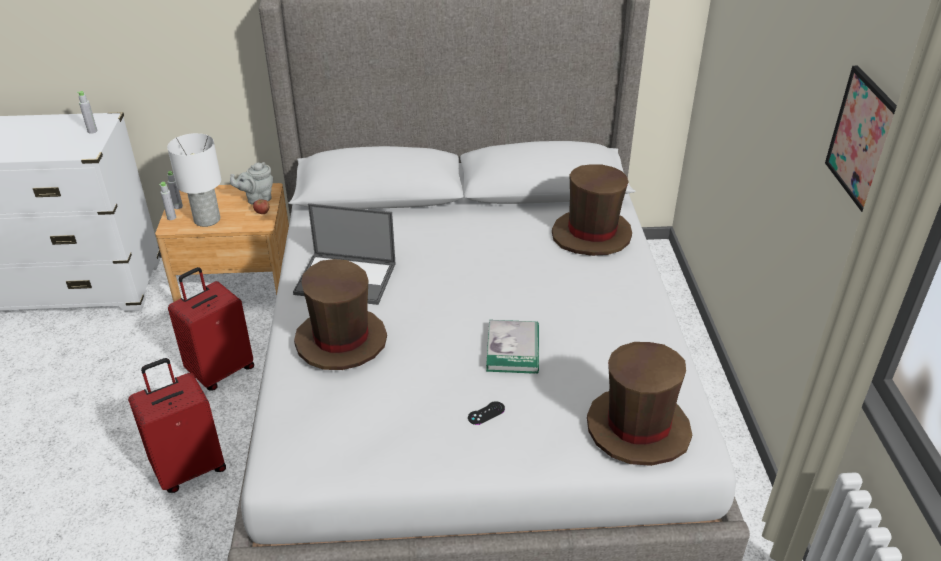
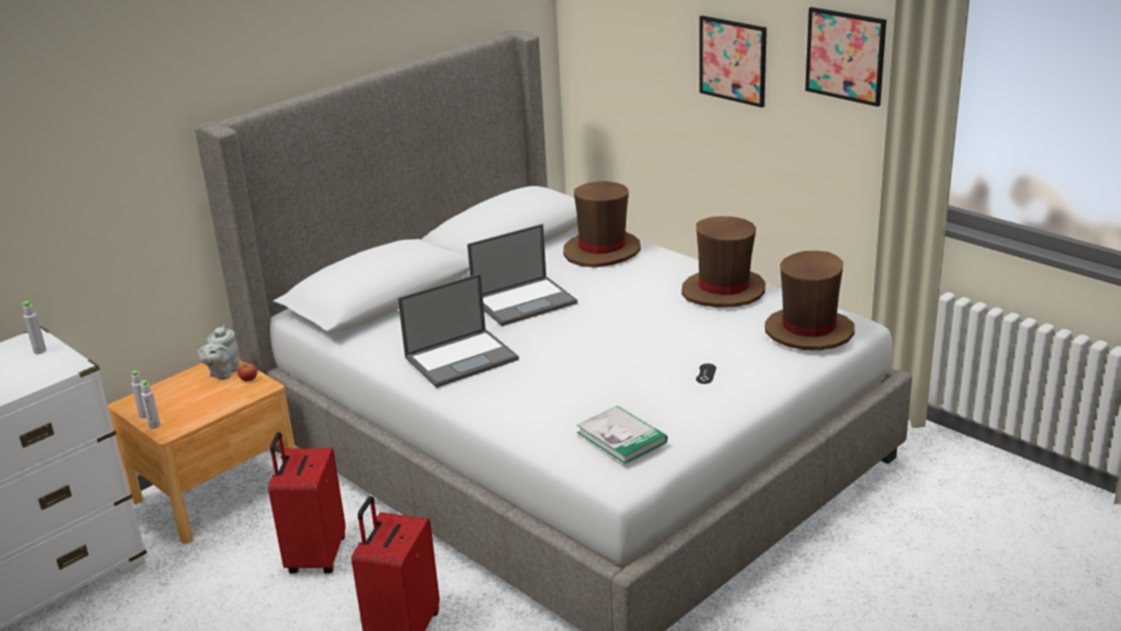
camera: 40 degrees left, 10 degrees down
(206, 220) = (197, 410): white table lamp -> none
(340, 341) = (533, 390): brown hat -> brown hat (723, 291)
(463, 251) = (525, 301): none -> laptop
(513, 349) = (662, 335): book -> book (622, 437)
(792, 95) = (733, 60): none -> picture

